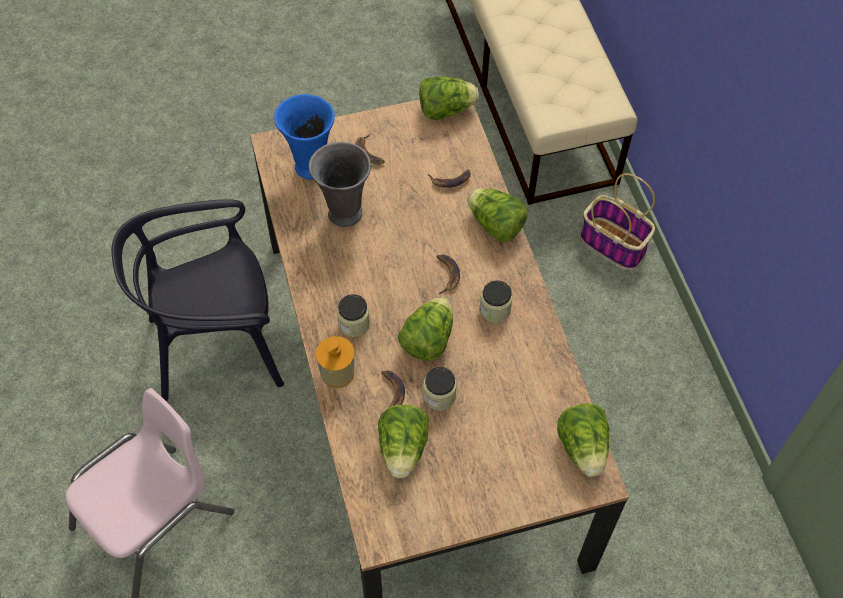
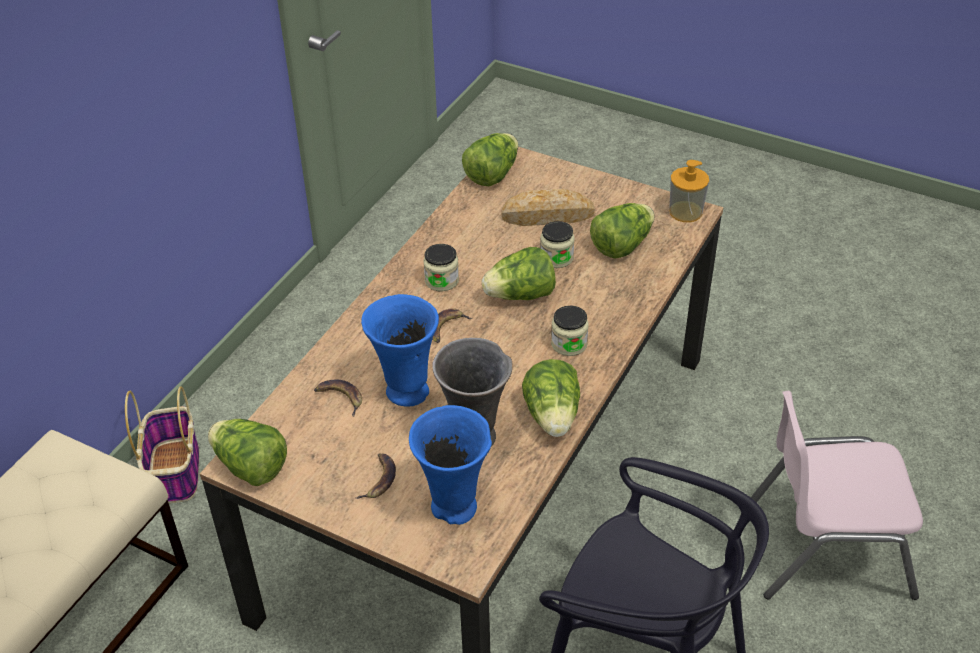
camera: 135 degrees left, 15 degrees down
(337, 373) = (622, 319): soap dispenser -> soap dispenser (685, 212)
(391, 392) = (592, 281): banana -> none
(418, 212) = (405, 391): none -> blue vase
(491, 436) = (548, 215): none -> bread
(495, 225) = (356, 336): lettuce -> lettuce (553, 416)

